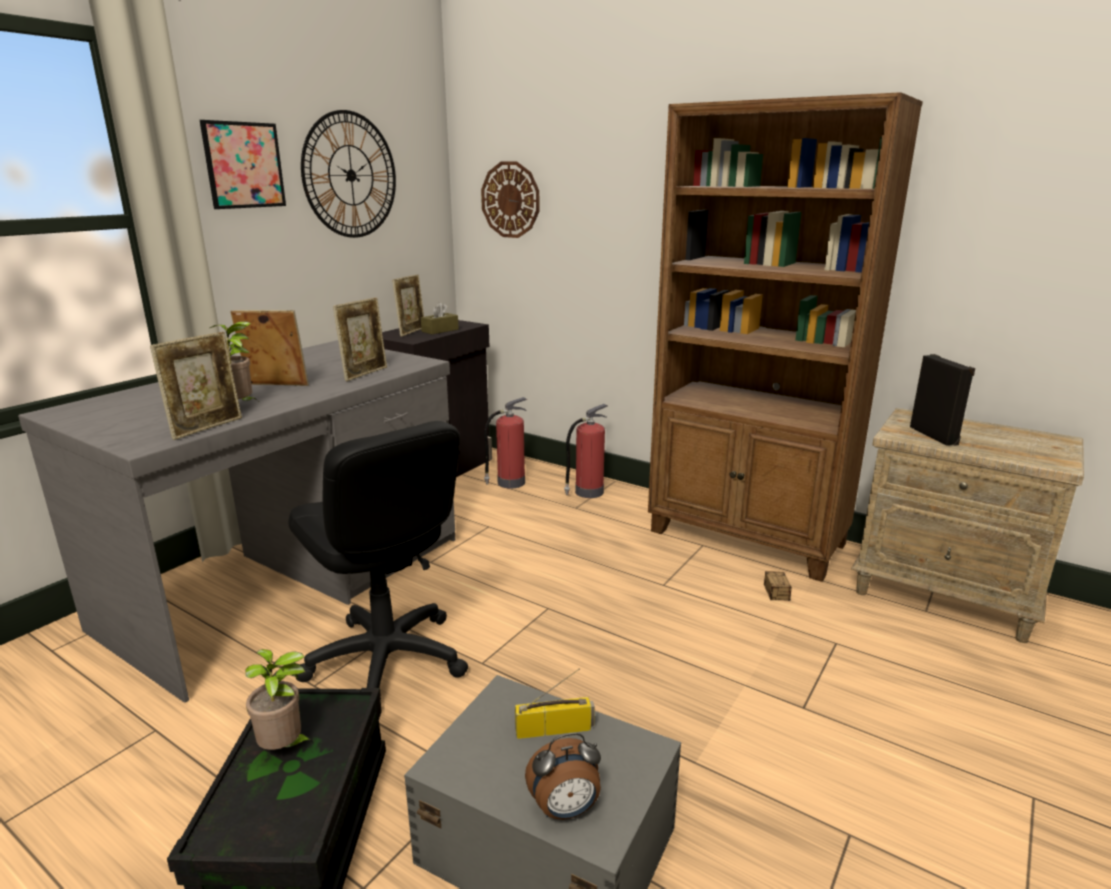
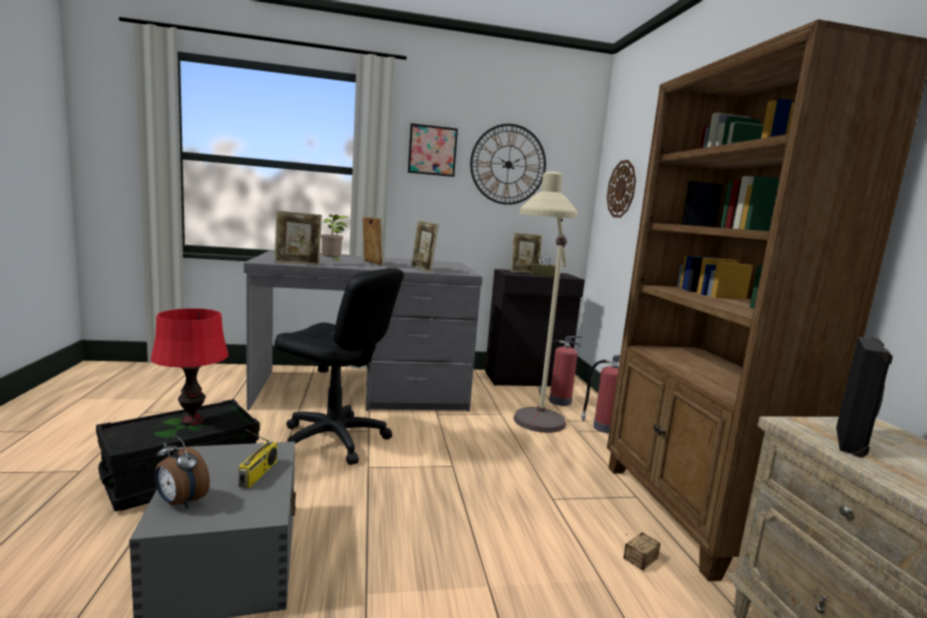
camera: 45 degrees right, 10 degrees down
(285, 748) = (192, 420): potted plant -> red table lamp
(365, 374) = (422, 269): picture frame -> picture frame turned 75 degrees clockwise
(386, 660) = (333, 440): black office chair -> black office chair turned 75 degrees counterclockwise
(552, 534) = (532, 435): none -> beige floor lamp
(554, 728) = (259, 474): radio -> radio turned 60 degrees clockwise

